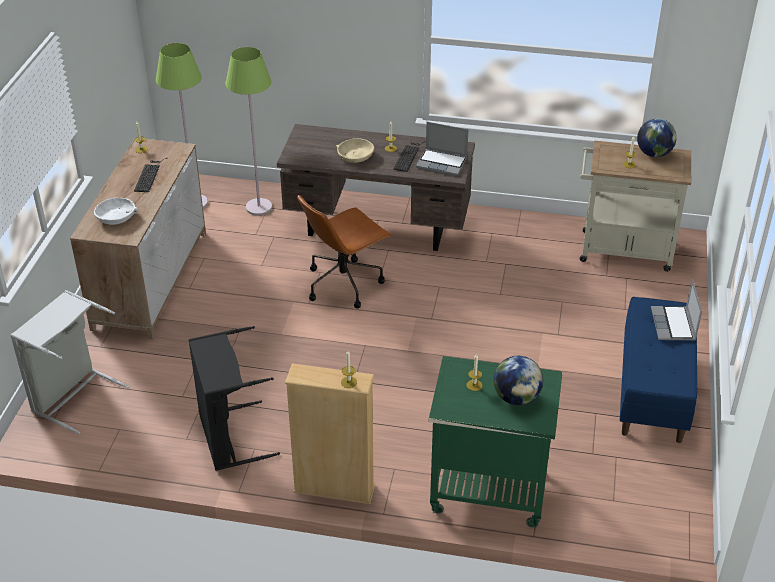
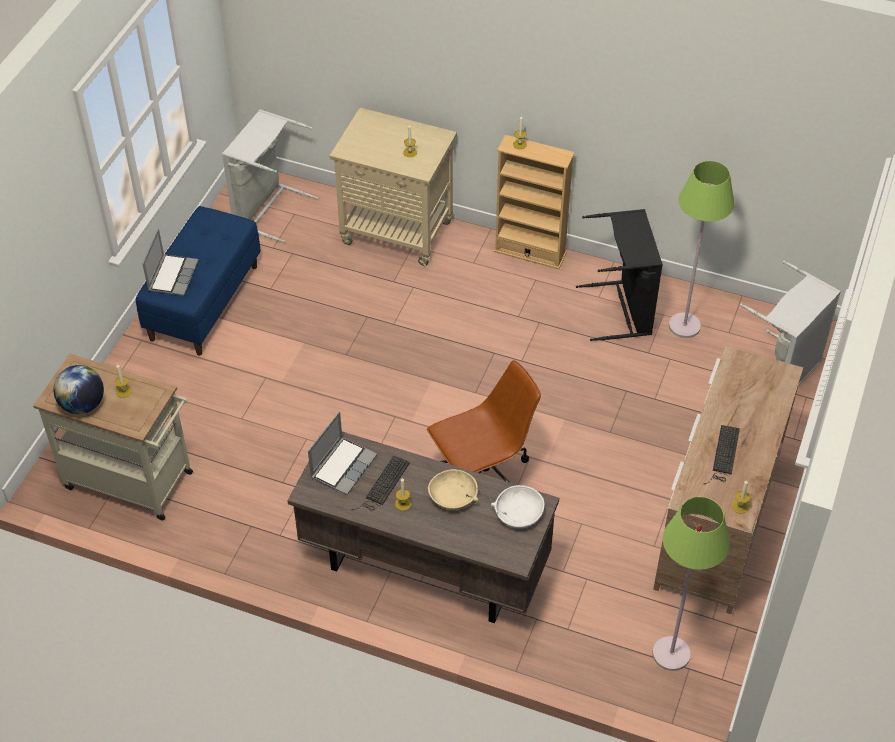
camera: 170 degrees left, 10 degrees up
(116, 216) = (755, 391): white bowl -> white bowl (518, 512)
(259, 207) = (579, 631): green floor lamp -> green floor lamp (684, 326)
(442, 163) = (343, 466): laptop -> laptop turned 90 degrees clockwise
(487, 491) = (397, 234): green cart -> beige cart
(516, 397) = (378, 138): globe -> none
(646, 502) = (267, 209): none -> grey laundry basket

